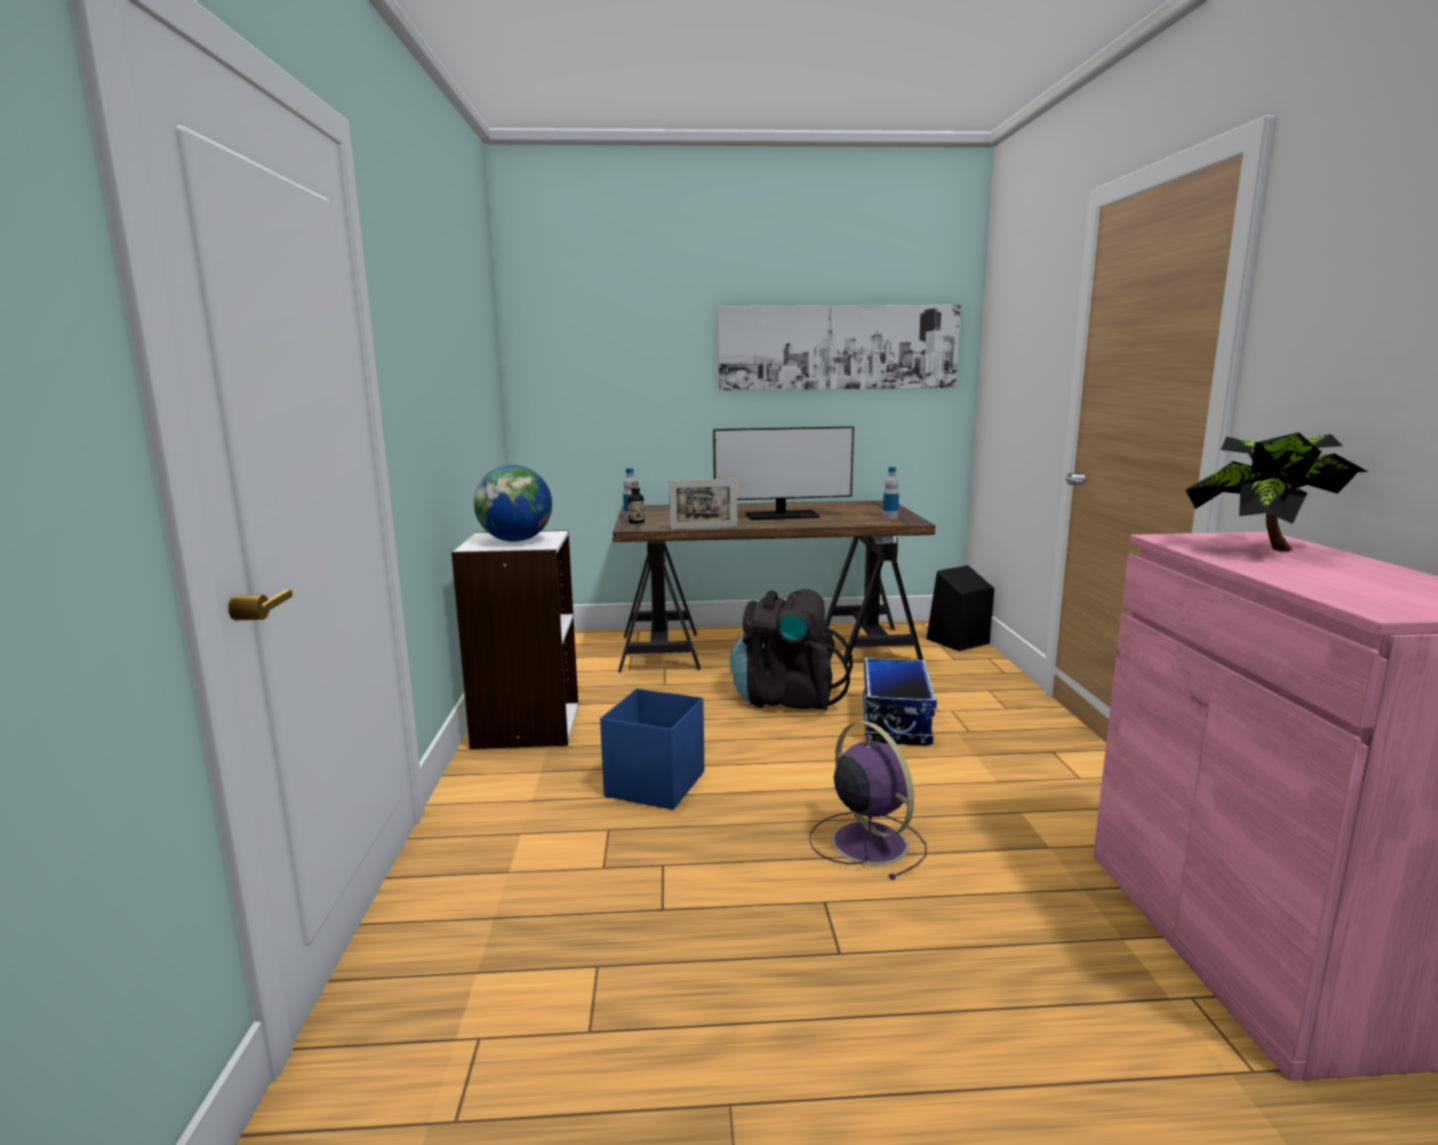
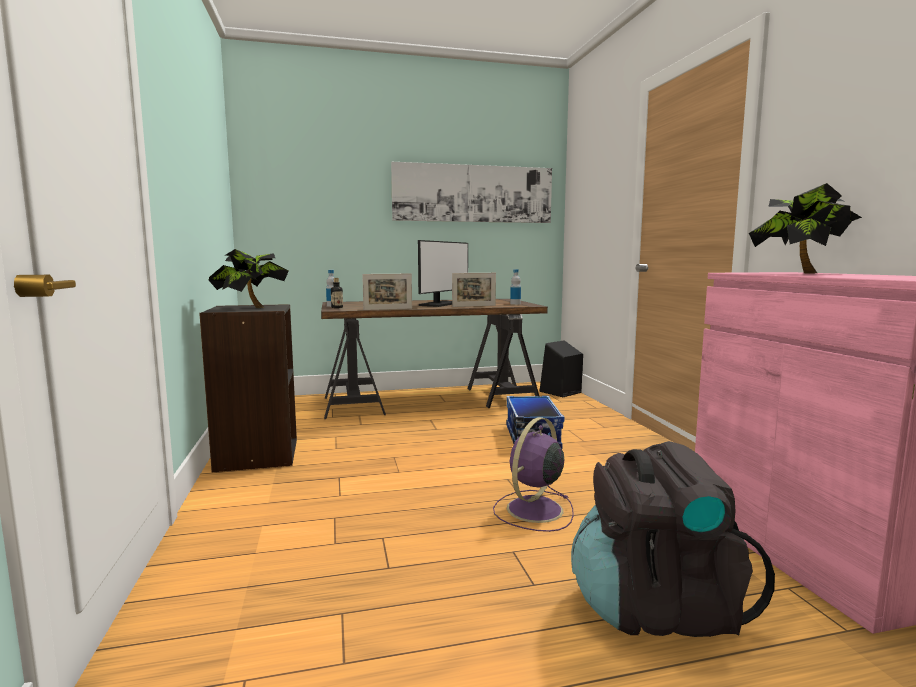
camera: 10 degrees left, 5 degrees down
(516, 541) = (250, 308): globe -> potted plant
(525, 726) = (256, 455): white bookcase -> black bookcase
(654, 785) = (365, 486): blue storage box -> none
(781, 516) = (441, 304): monitor -> monitor turned 45 degrees counterclockwise
(787, 698) = (453, 428): black backpack -> black backpack (656, 607)
(827, 522) = (474, 306): none -> picture frame
(867, 841) = (533, 510): purple fan -> purple fan turned 105 degrees counterclockwise

